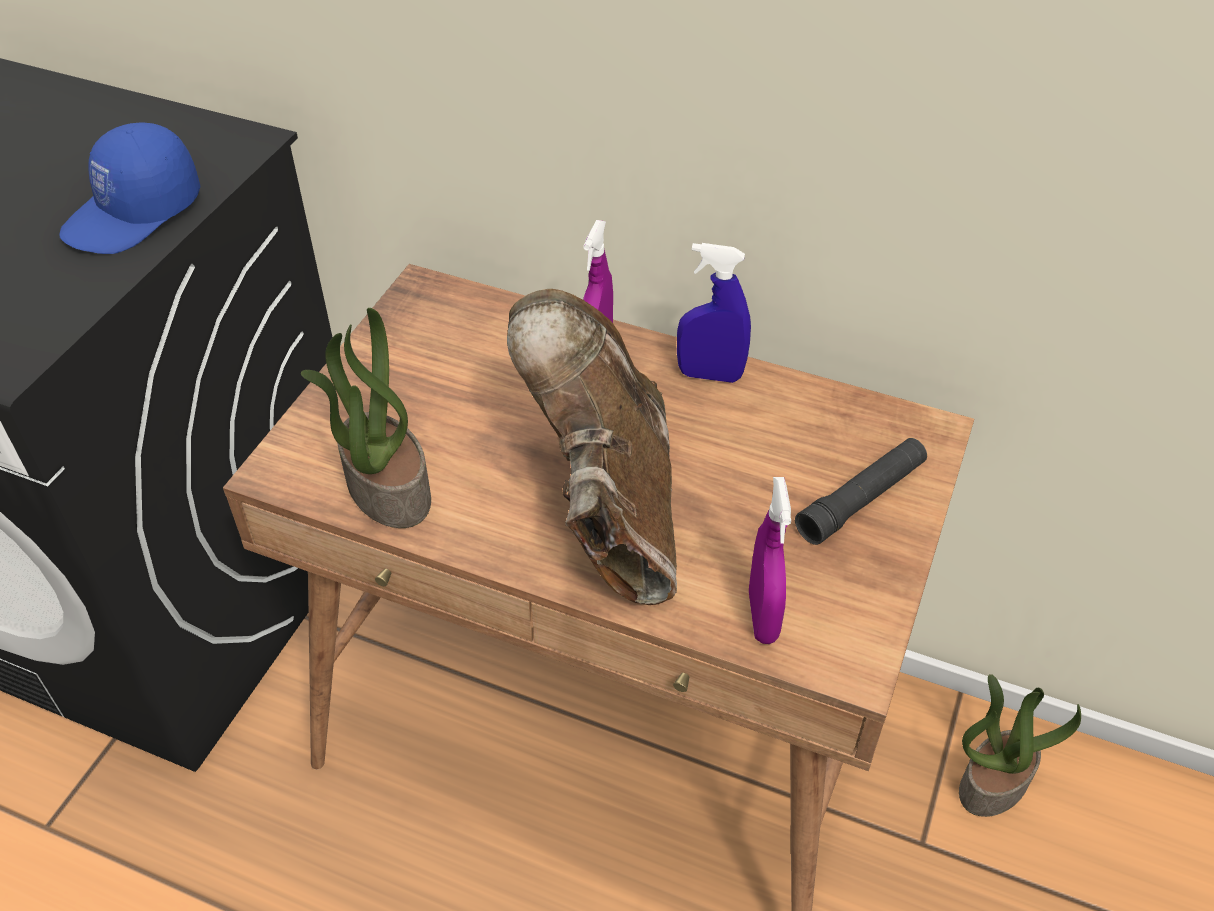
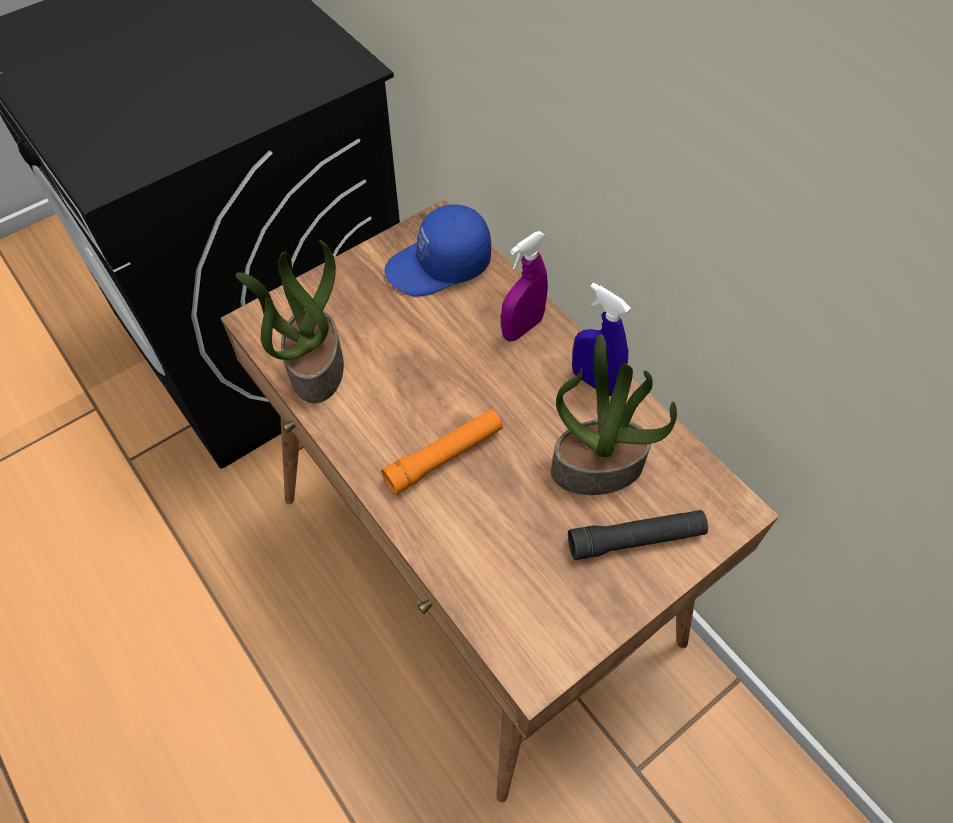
camera: 30 degrees right, 10 degrees up
(135, 214) = (248, 100): blue cap -> blue cap (439, 266)
(607, 513) = (444, 456): brown boot -> orange flashlight
(762, 616) = (495, 594): purple spray bottle -> none
(993, 781) = (719, 757): potted plant -> potted plant (597, 467)

